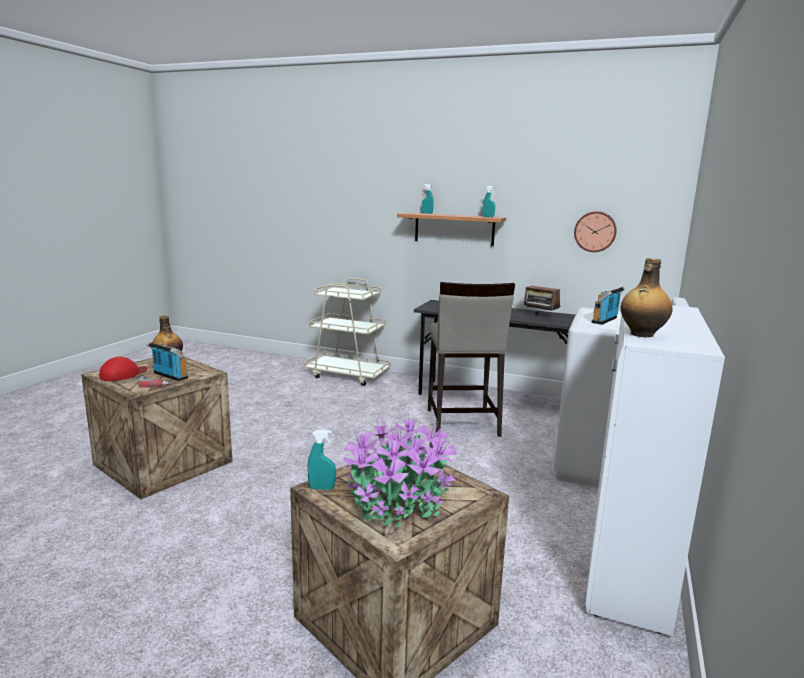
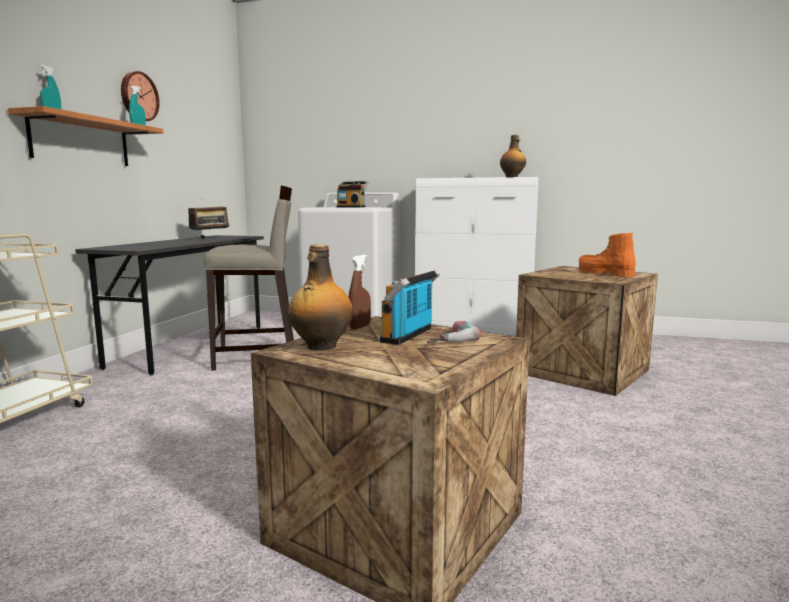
camera: 95 degrees left, 5 degrees down
(123, 374) = (418, 361): red cap -> none
(200, 368) = (359, 327): none -> brown spray bottle
(321, 488) = (612, 281): turquoise spray bottle -> none
(396, 504) = (604, 274): potted plant -> orange boot
(595, 231) = (200, 151): wall clock -> wall clock (138, 96)

